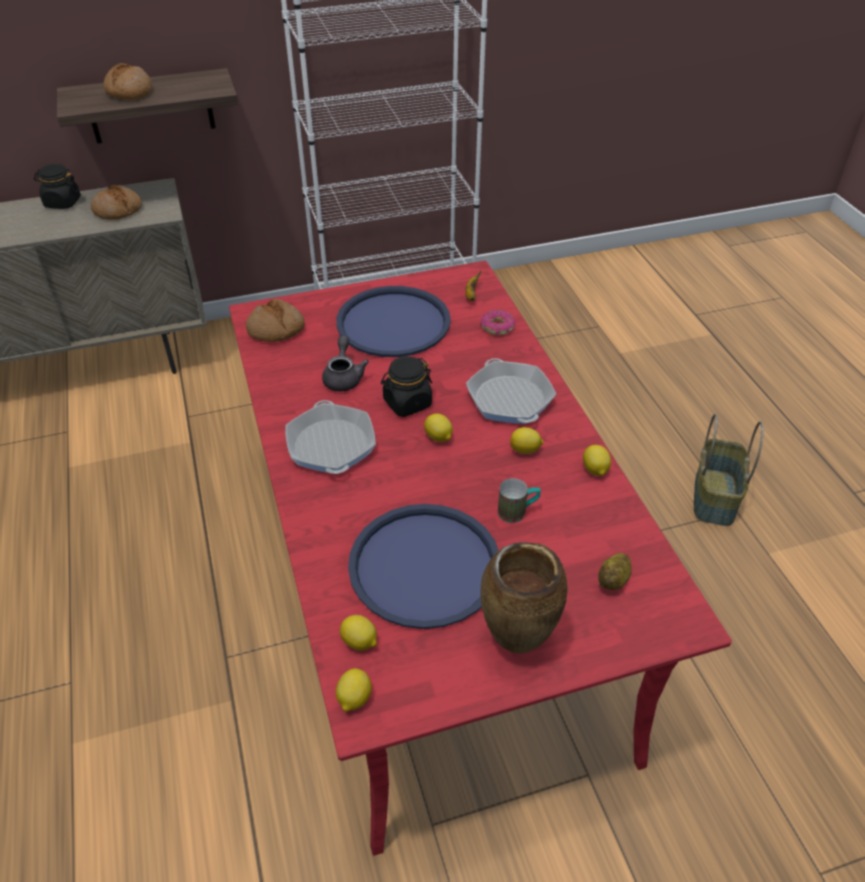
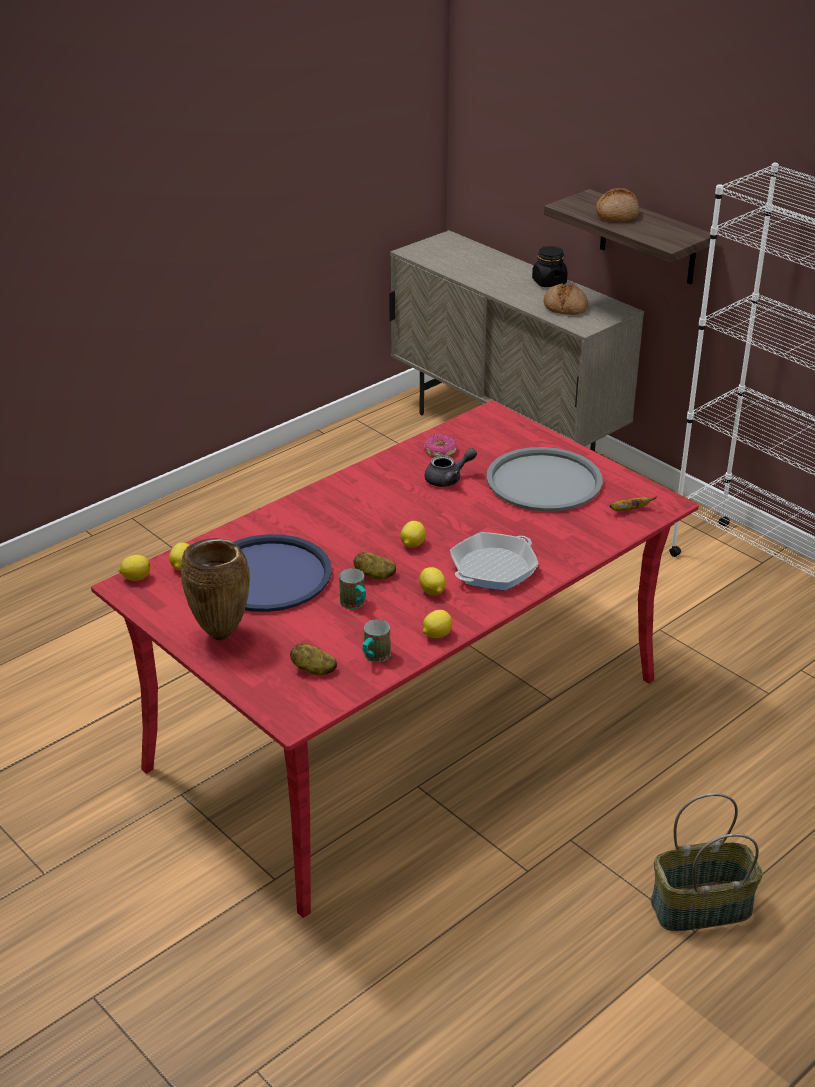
camera: 65 degrees right, 10 degrees down
(276, 329) = (480, 430): bread -> none
(331, 445) = (363, 498): frying pan -> none
(393, 323) = (543, 481): blue tray -> grey tray
(407, 403) = (442, 518): black jar -> none
(475, 481) = (374, 576): none -> potato
(497, 327) = (592, 537): donut -> donut (440, 451)
(612, 526) = (374, 657): none -> mug

